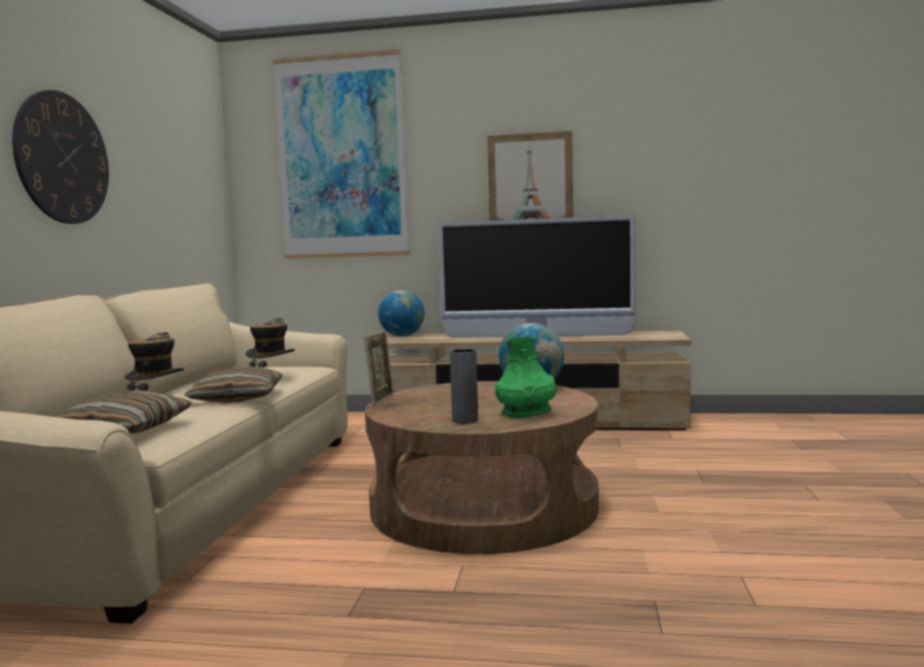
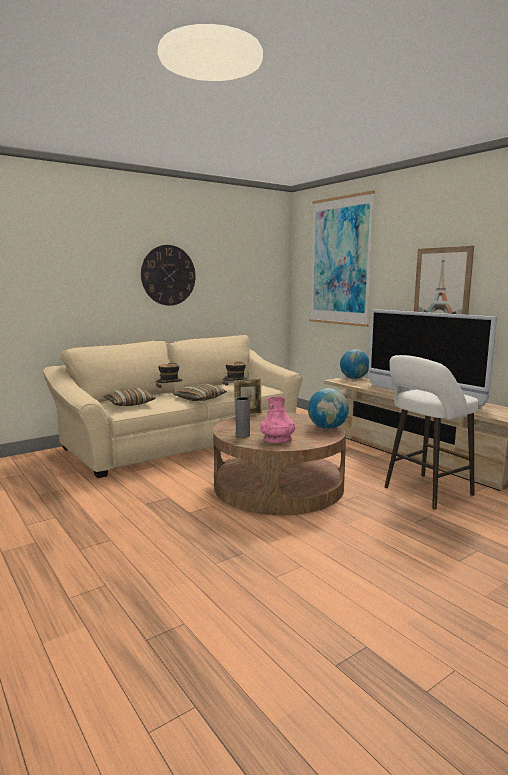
camera: 45 degrees right, 5 degrees up
(526, 412) = (277, 440): green vase -> pink vase
(639, 453) = (424, 492): none -> white stool

